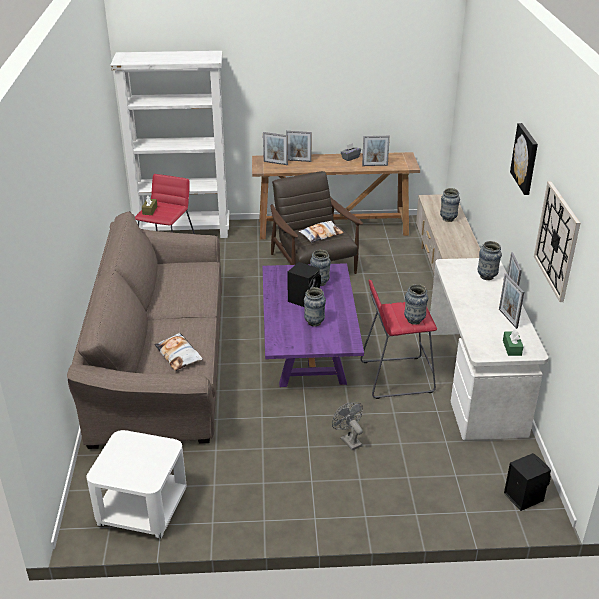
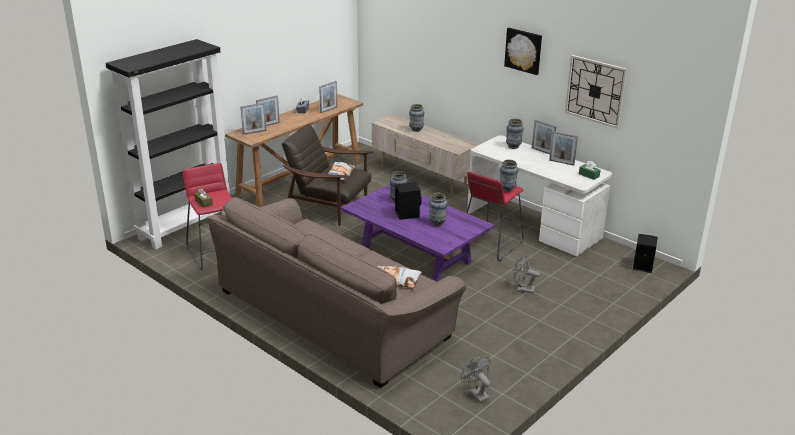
camera: 45 degrees left, 5 degrees down
(142, 508) = (476, 393): white side table -> grey fan
(184, 231) = (186, 226): white bookcase -> black bookcase

